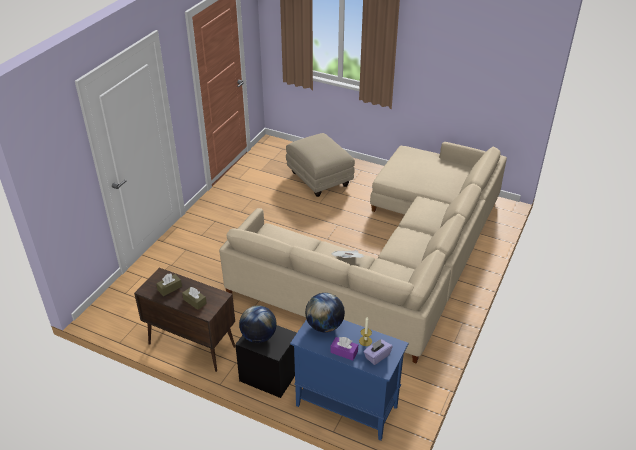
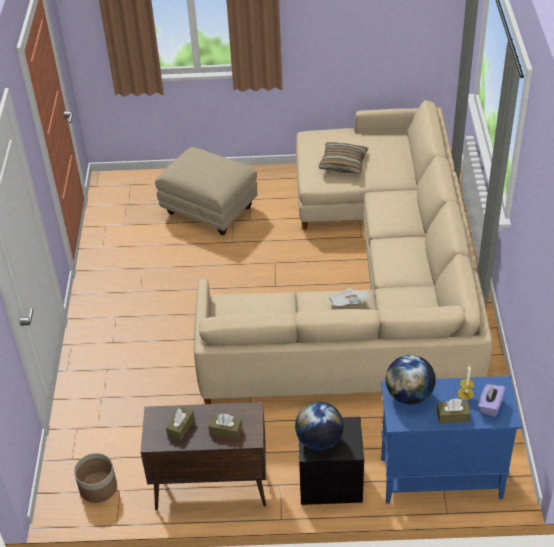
camera: 25 degrees left, 5 degrees up
(126, 316) = (98, 488): none -> planter
(344, 352) = (452, 416): purple tissue box -> brown tissue box
(413, 172) = (343, 163): none -> pillow

